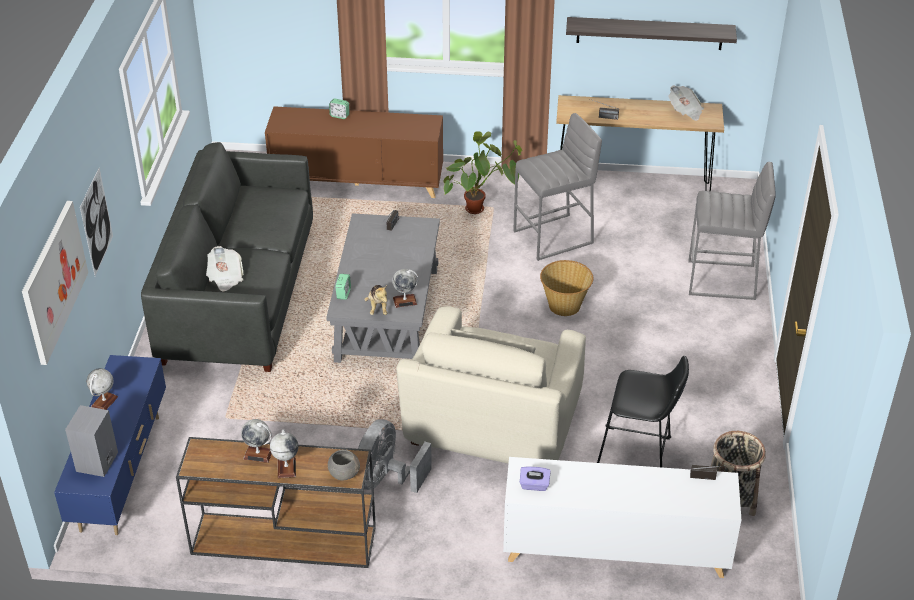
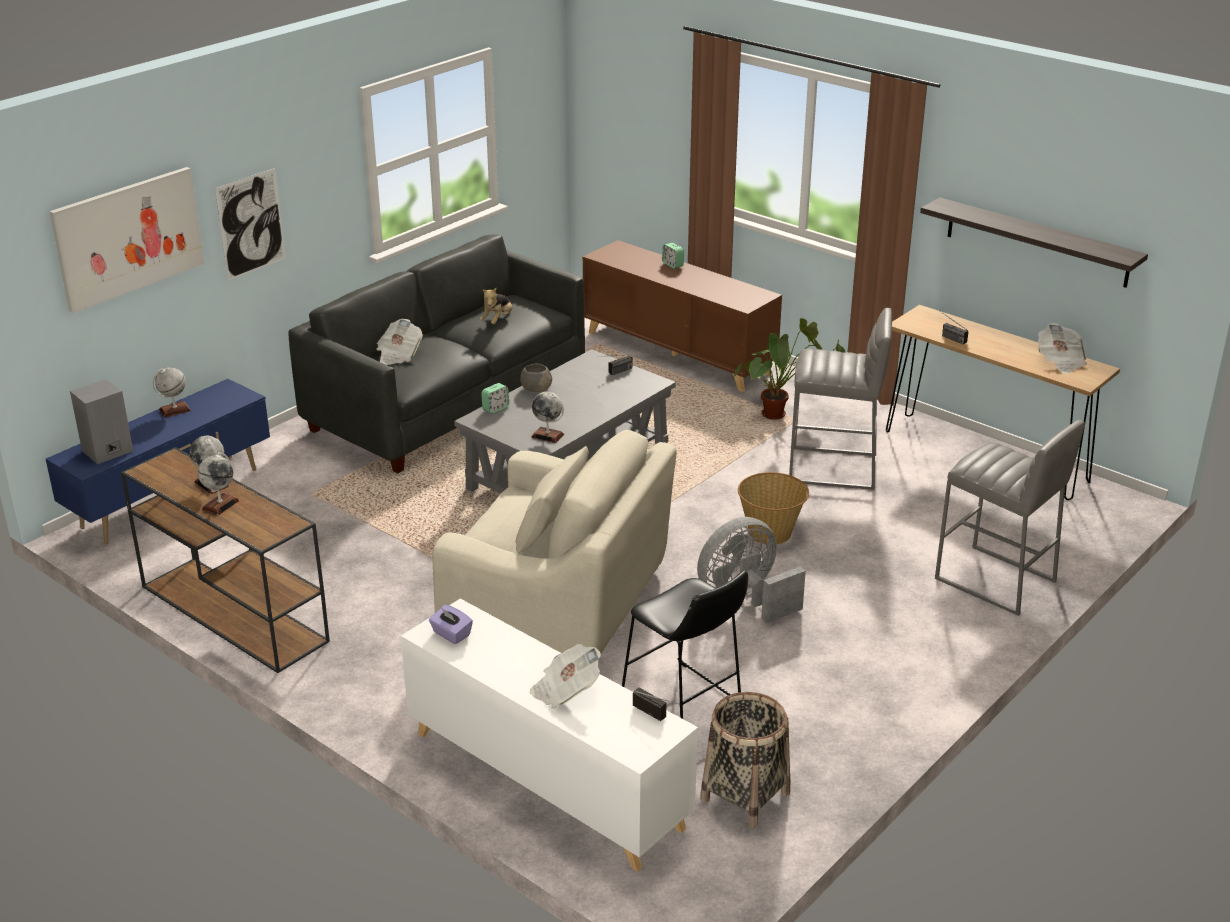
camera: 35 degrees right, 10 degrees down
(343, 473) = (263, 531): grey bowl -> grey bowl (536, 389)
(378, 307) = (514, 431): plush toy -> plush toy (498, 320)
(386, 479) = (390, 606): grey fan -> grey fan (745, 600)
(492, 422) = (560, 604): beige armchair -> beige armchair turned 120 degrees counterclockwise
(643, 488) = (565, 691): none -> newspaper

